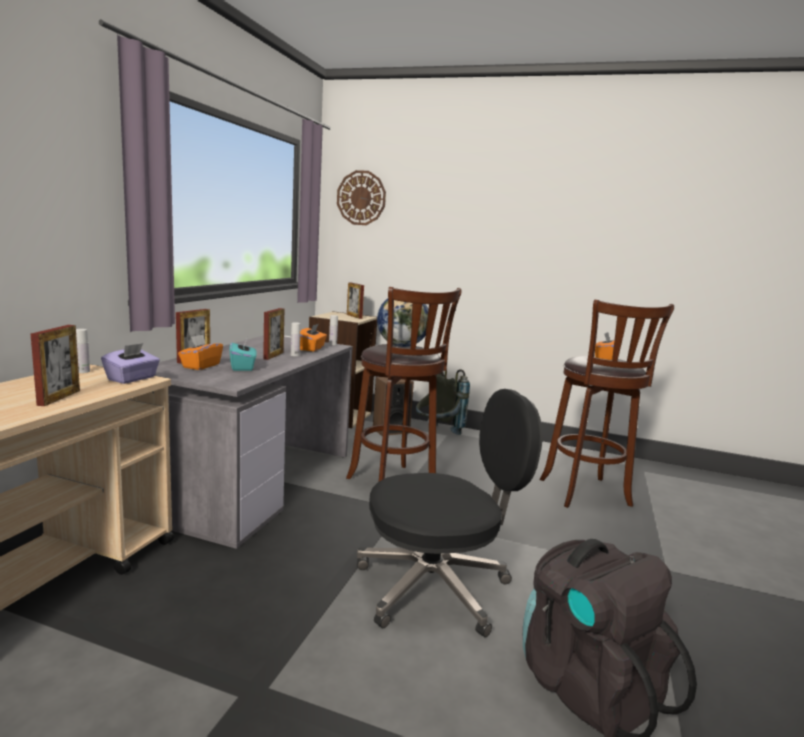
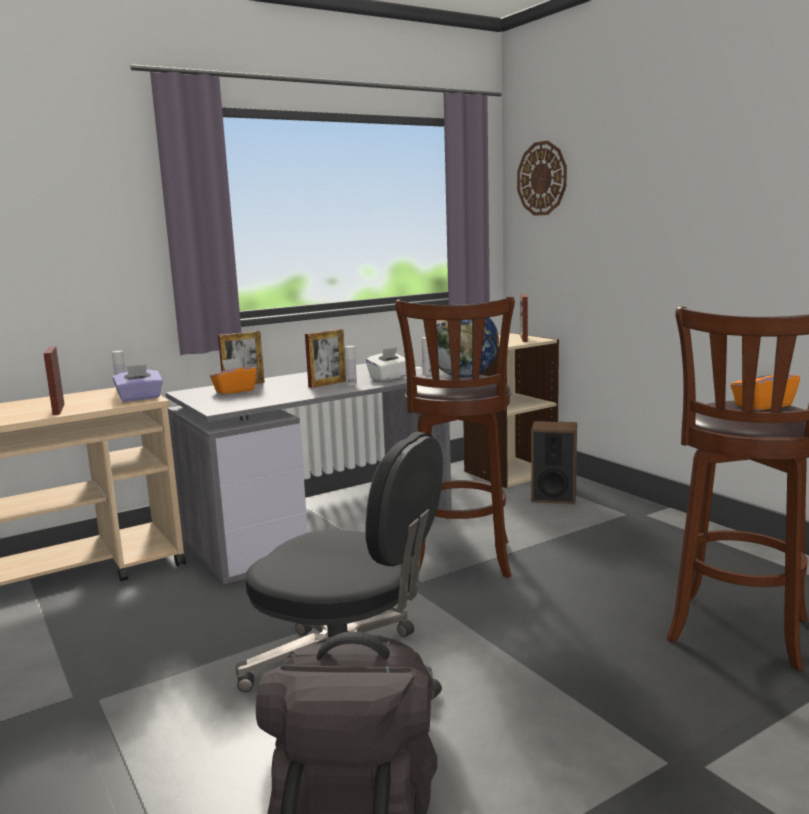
camera: 40 degrees right, 0 degrees up
(59, 398) = (58, 409): picture frame -> picture frame turned 120 degrees clockwise
(243, 367) = (268, 394): turquoise tissue box -> none
(312, 348) = (389, 378): orange tissue box -> white tissue box
(437, 433) = (615, 510): grey backpack -> none

